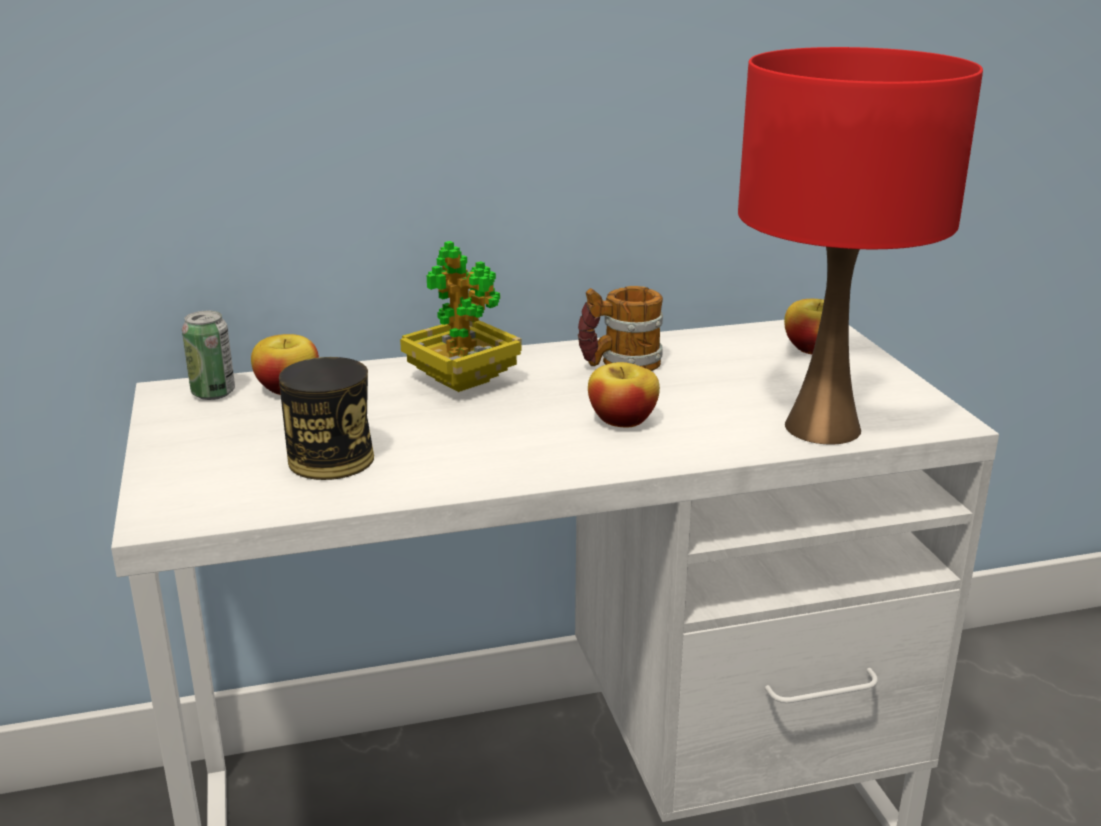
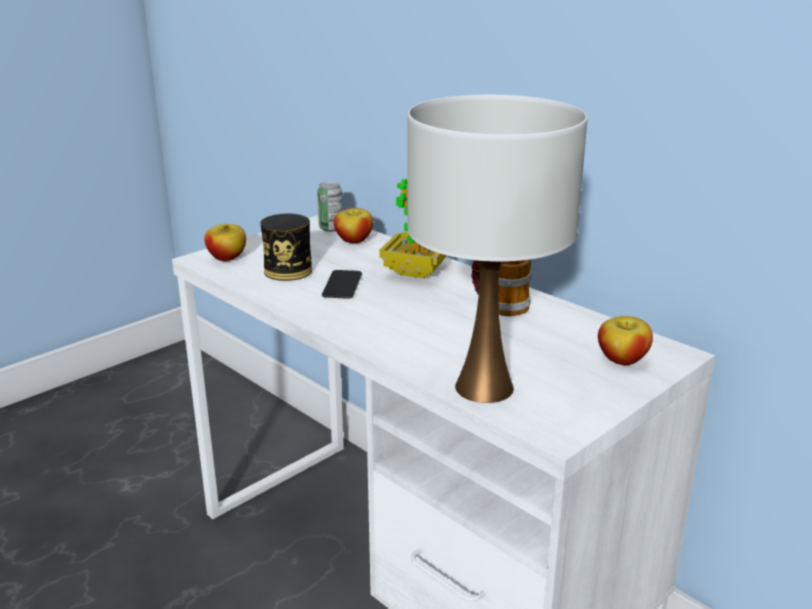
camera: 60 degrees right, 0 degrees up
(441, 434) = (342, 285): none -> phone
(622, 420) = (416, 324): apple -> apple (227, 257)
(823, 428) = (483, 388): red table lamp -> white table lamp

